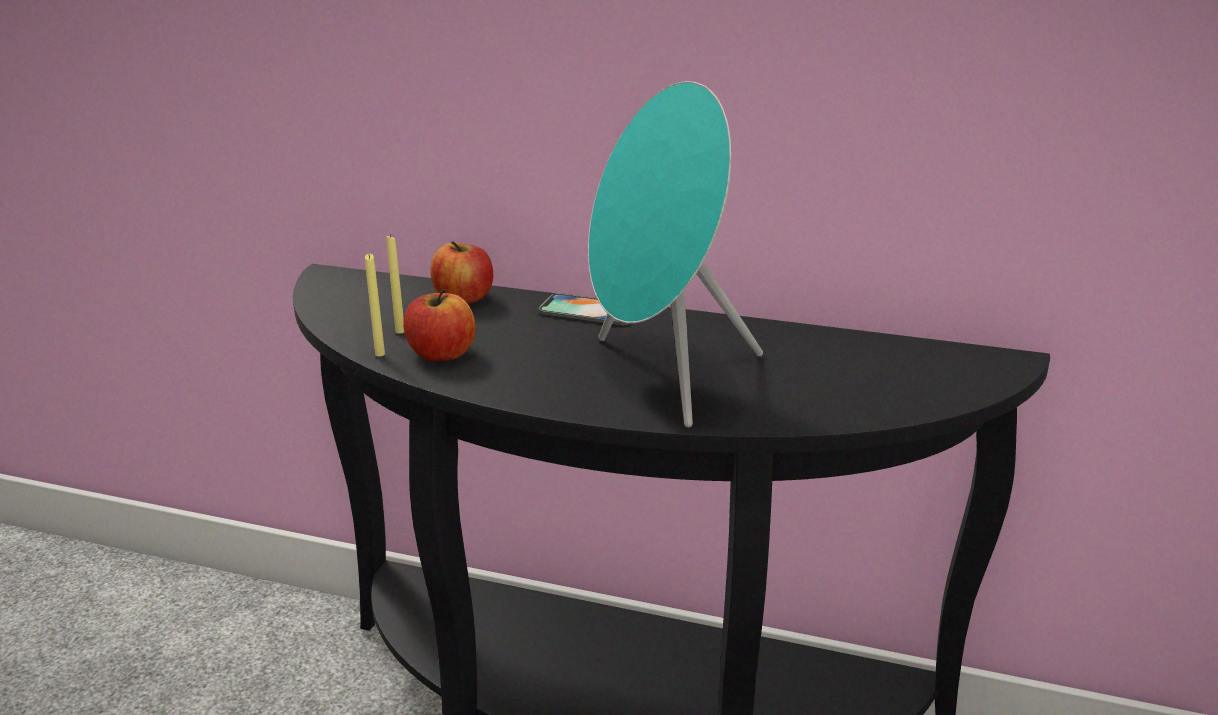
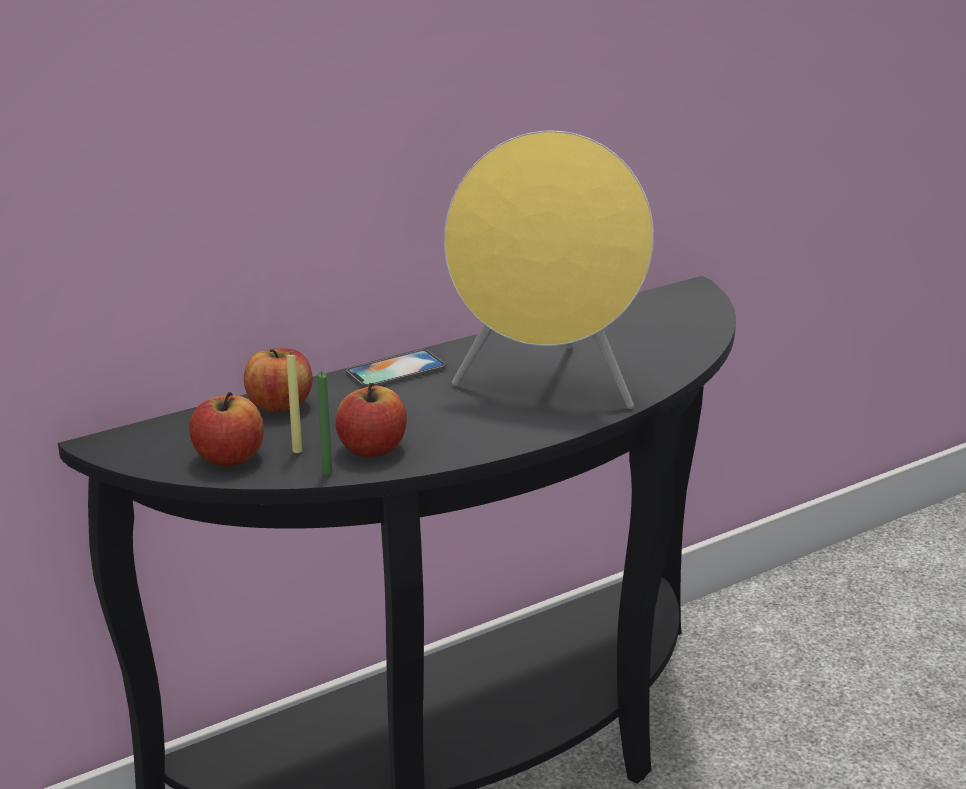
camera: 50 degrees left, 0 degrees up
(357, 315) = (229, 458): none -> apple
(380, 354) = (327, 472): yellow candle -> green candle
(662, 376) = (547, 388): turquoise speaker -> yellow speaker

